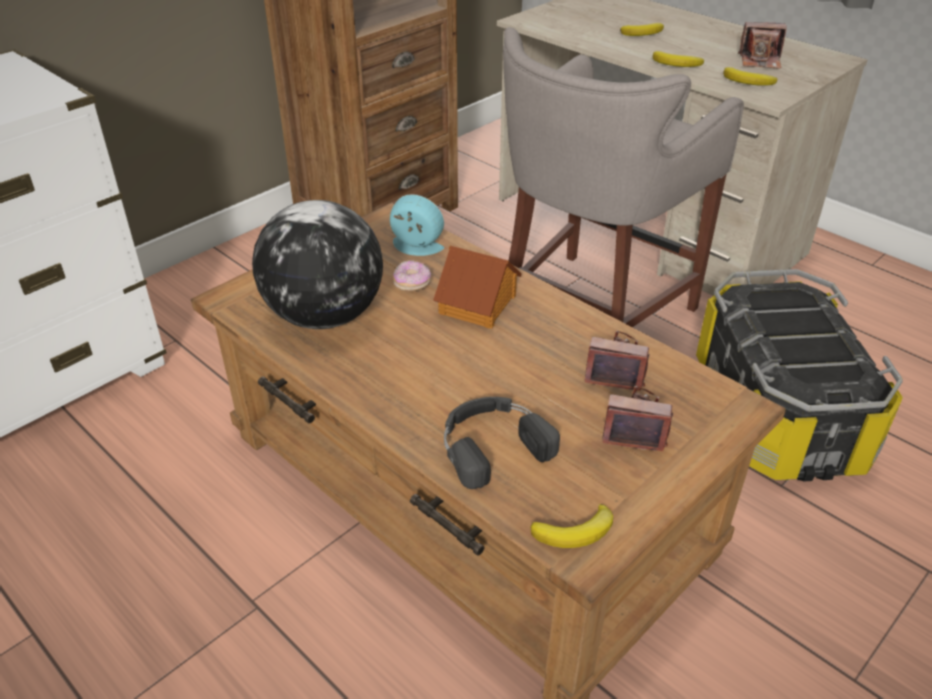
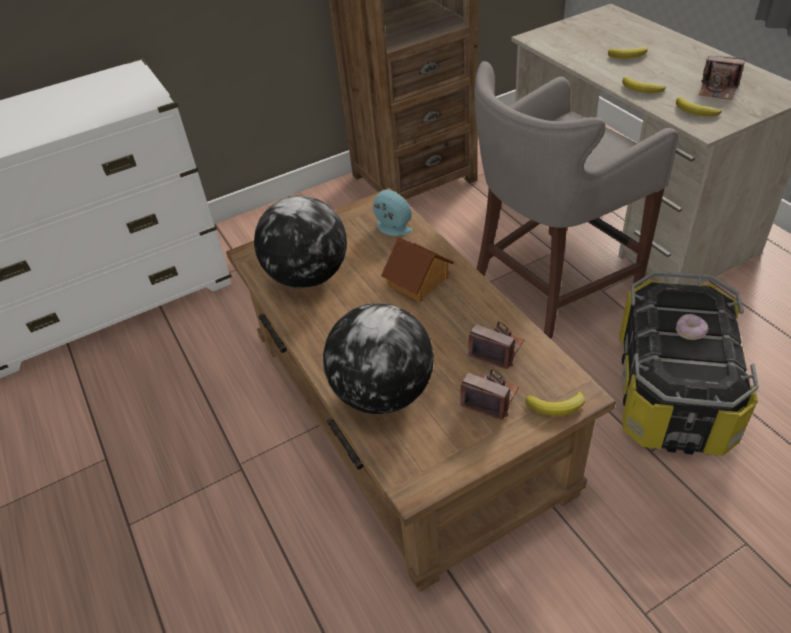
camera: 20 degrees right, 5 degrees up
(412, 284) = (377, 258): donut -> donut (690, 332)
(492, 444) = (383, 393): black headphones -> globe
(575, 532) = (413, 469): banana -> banana (556, 406)

